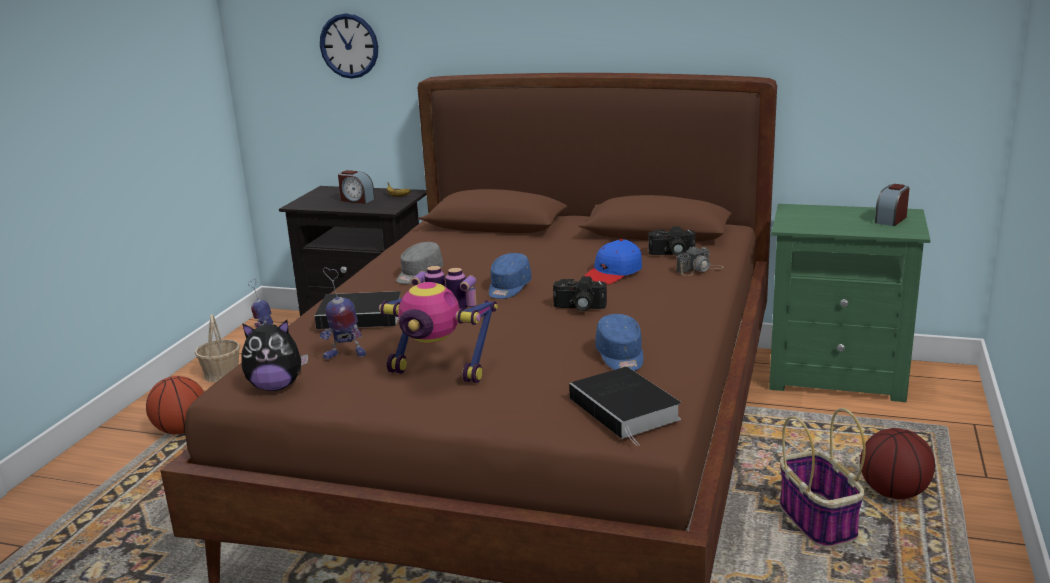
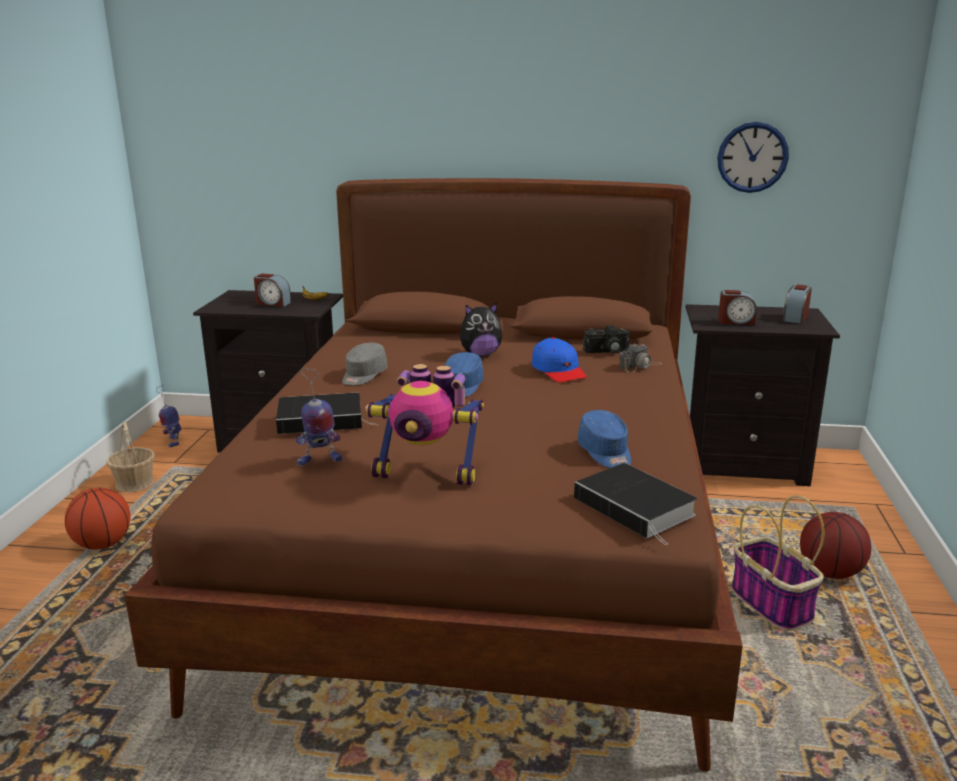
camera: 10 degrees left, 0 degrees up
(276, 386) = (252, 497): plush toy -> plush toy (480, 354)
(349, 46) = (262, 148): wall clock -> wall clock (752, 157)
(579, 307) = (541, 405): camera -> none
(613, 273) = (559, 371): blue cap -> blue cap turned 60 degrees counterclockwise
(822, 223) = (736, 322): none -> alarm clock
(838, 376) = (742, 464): green nightstand -> black nightstand

